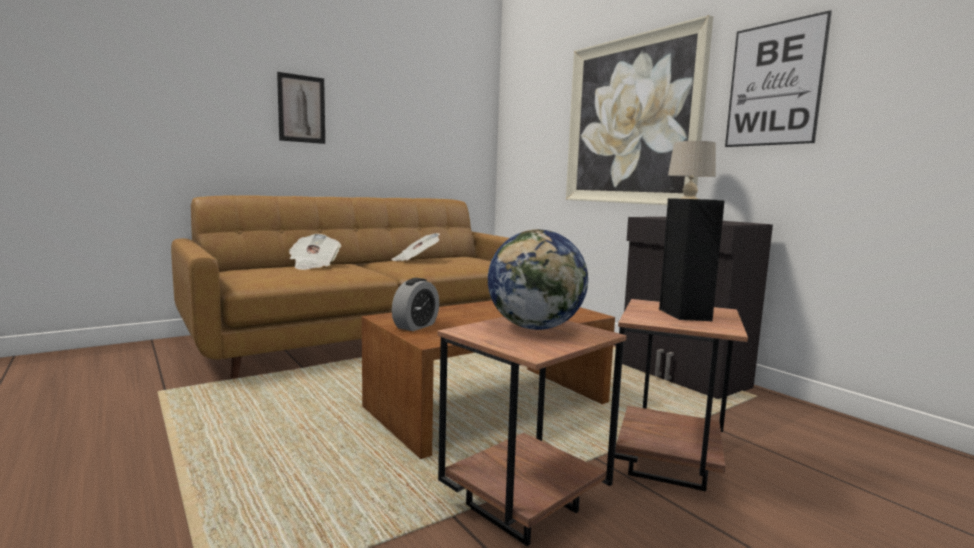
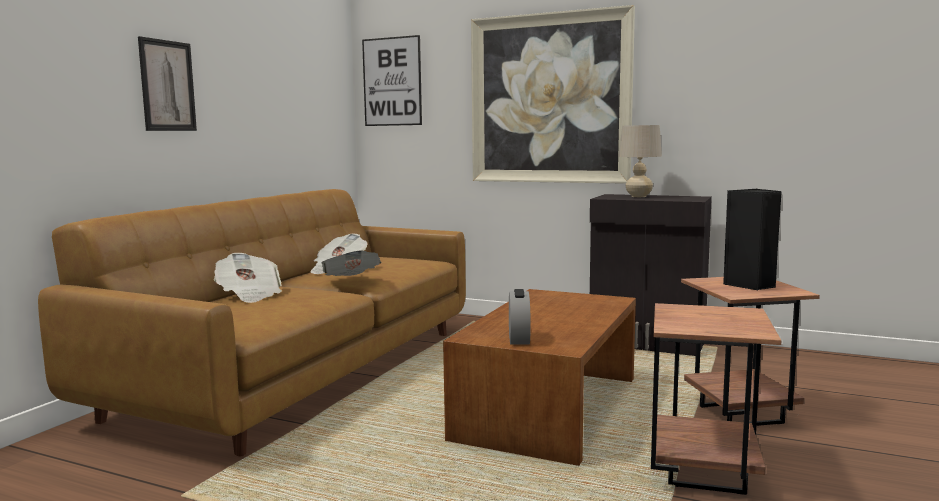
camera: 30 degrees left, 0 degrees up
(400, 267) = (351, 281): none -> newspaper
(536, 328) = (703, 315): globe -> none
(774, 84) = (699, 74): picture -> picture (392, 82)

